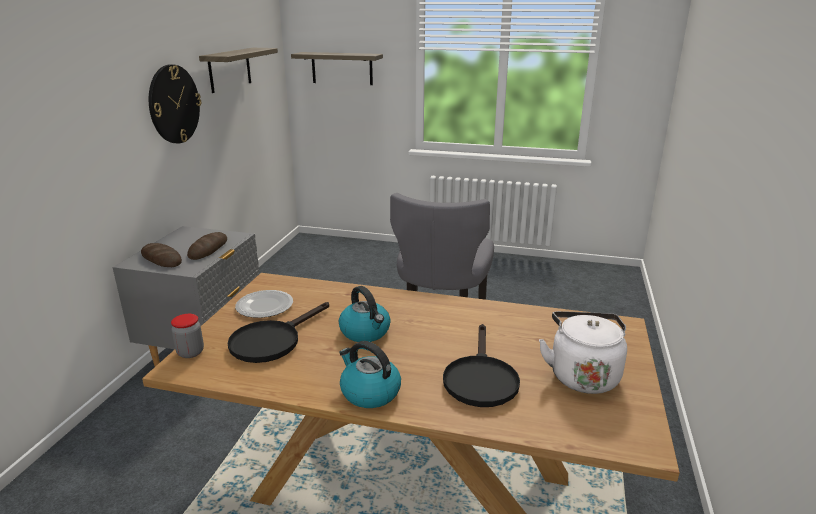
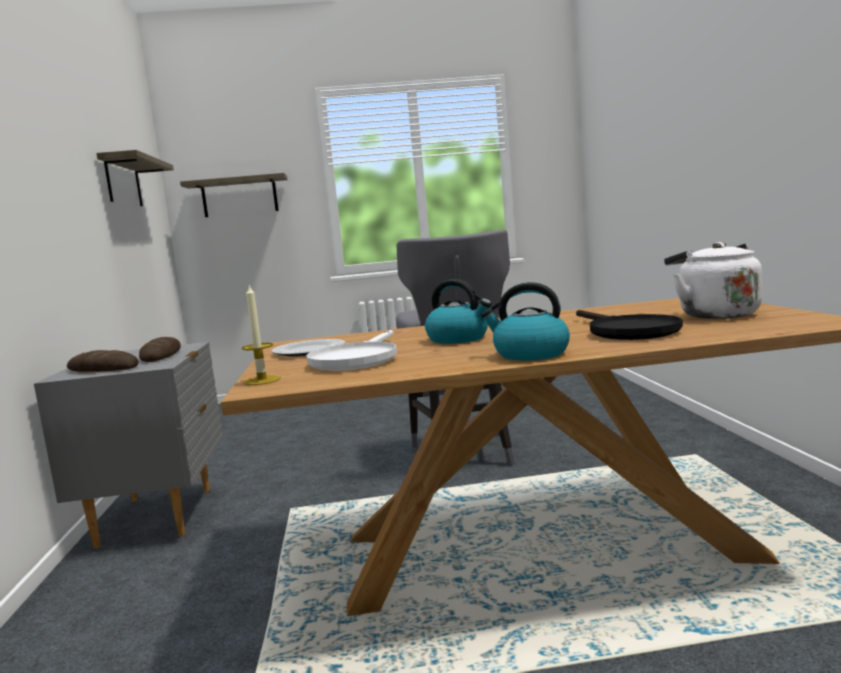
camera: 20 degrees left, 15 degrees down
(174, 104) = (78, 198): wall clock -> none
(190, 352) = (262, 380): jar -> candle
(272, 340) = (357, 359): black frying pan -> white frying pan

